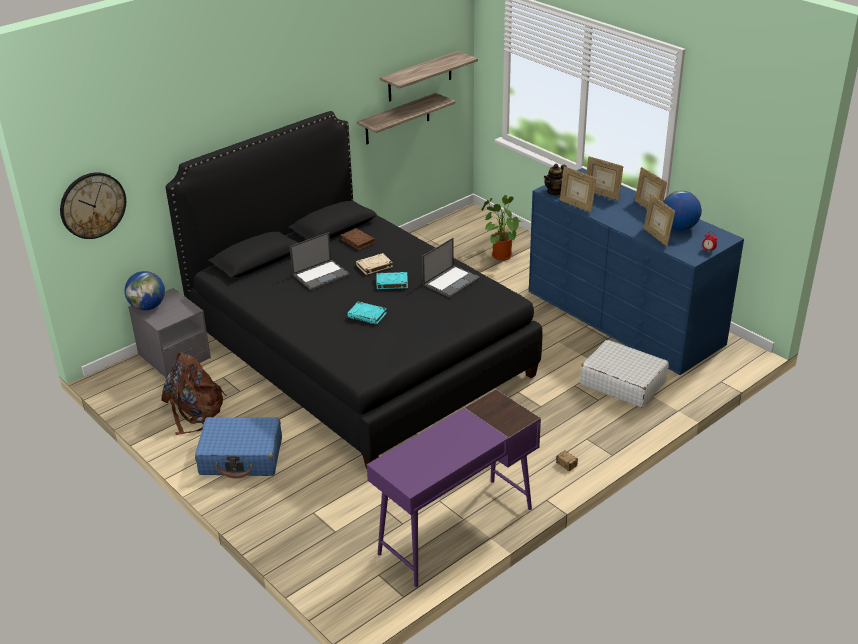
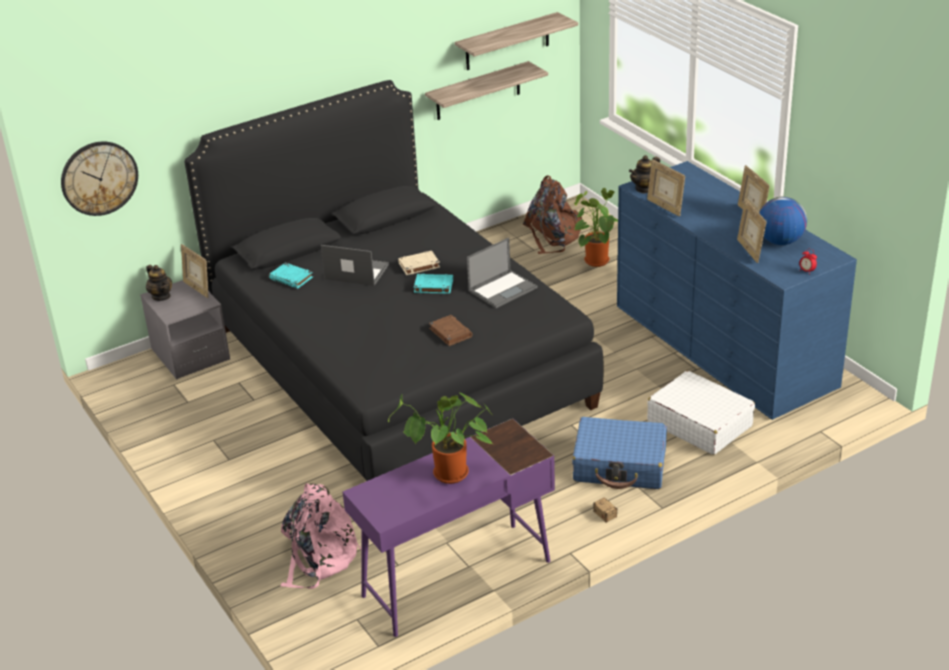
camera: 10 degrees right, 0 degrees up
(148, 307) = (161, 296): globe -> teapot
(194, 411) = (198, 418): brown backpack -> brown backpack (553, 236)
(241, 457) = (238, 474): blue suitcase -> blue suitcase (620, 465)
(321, 275) = (356, 272): laptop -> laptop turned 135 degrees counterclockwise
(331, 524) = (319, 558): none -> pink backpack
(357, 241) = (408, 234): brown book -> brown book (450, 333)
(367, 315) = (394, 323): turquoise book -> turquoise book (291, 278)
(455, 443) = (448, 476): none -> potted plant
(602, 194) = (700, 195): picture frame -> picture frame (197, 289)

